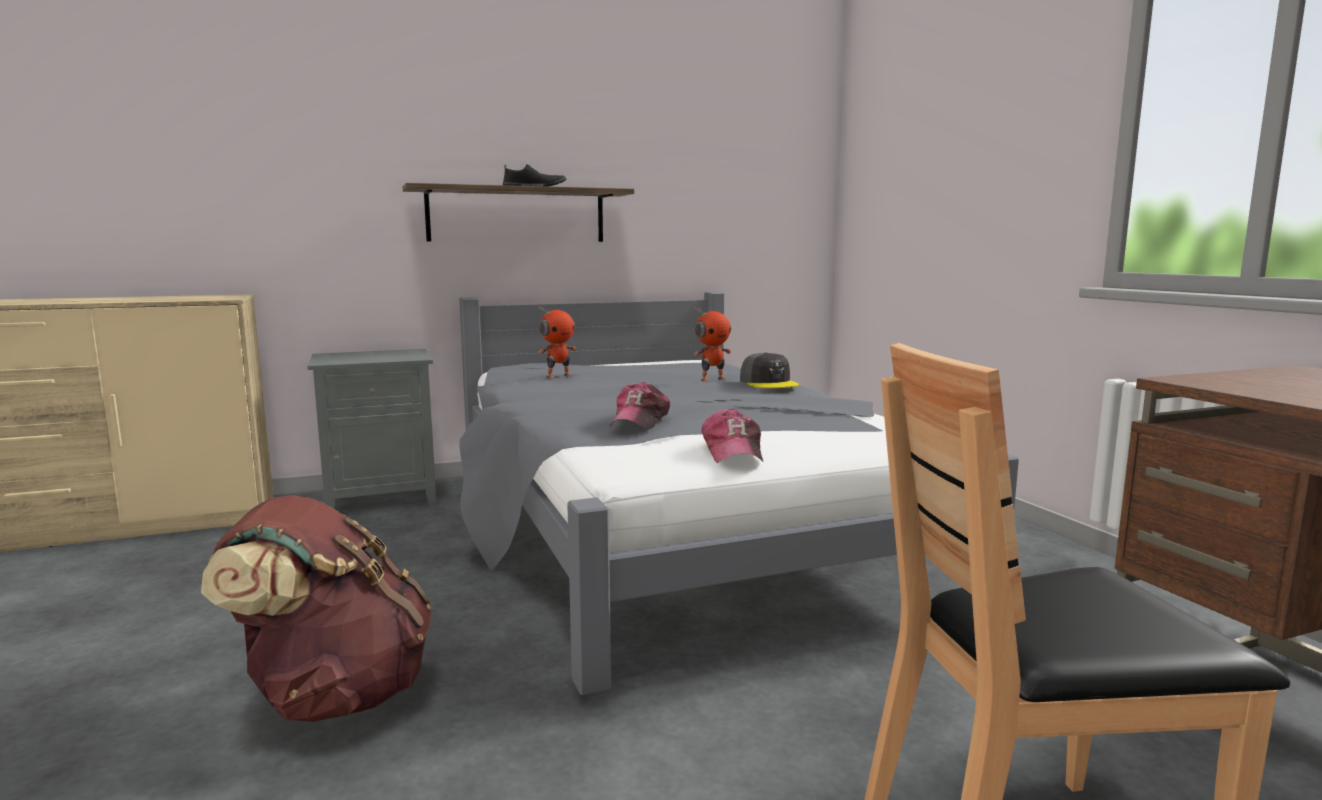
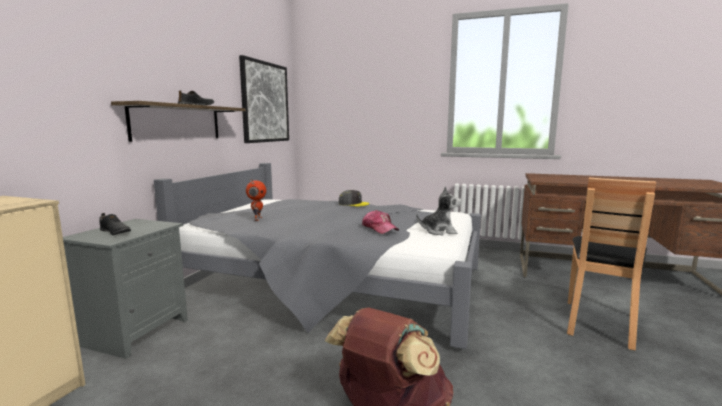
camera: 50 degrees left, 0 degrees up
(356, 356) = (114, 232): none -> black shoe
(712, 379) = (329, 206): toy robot -> none
(733, 452) = (439, 231): cap -> plush toy
(738, 177) = (265, 102): none -> picture

